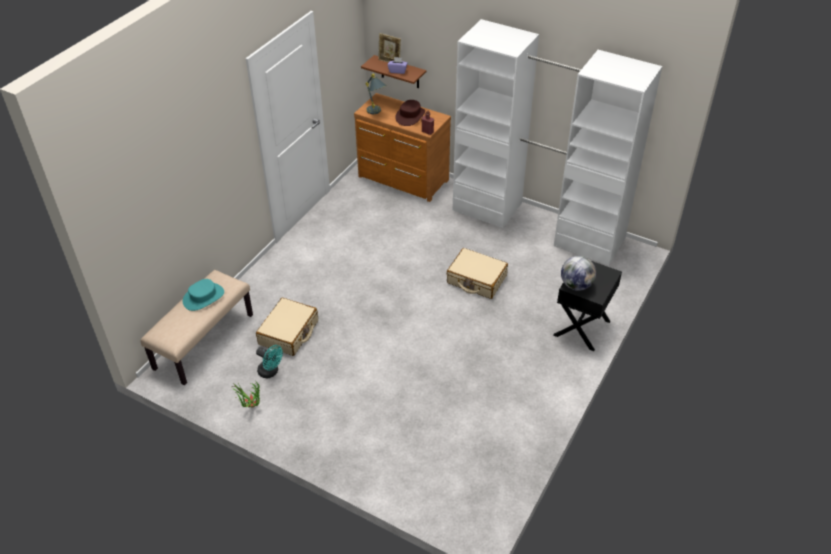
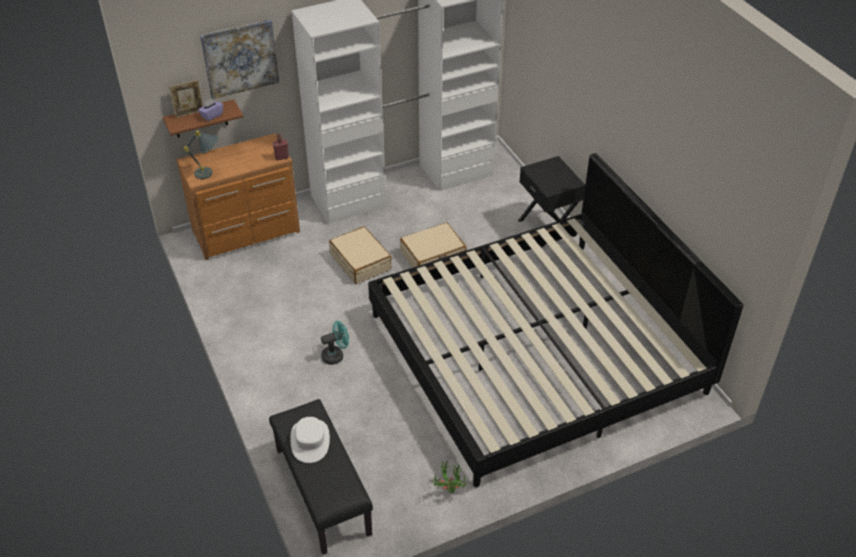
camera: 55 degrees left, 0 degrees up
(203, 297) = (310, 441): turquoise hat -> white hat
(203, 341) = (321, 491): beige bench -> black bench
(271, 372) = (415, 454): turquoise fan -> turquoise fan (336, 355)
(289, 333) = (375, 416): beige suitcase -> beige suitcase (361, 262)
(410, 116) = (244, 156): brown hat -> none
(430, 390) = (536, 352): none -> bed
(436, 39) = (240, 58): none -> picture
(576, 285) = (551, 186): globe -> none

